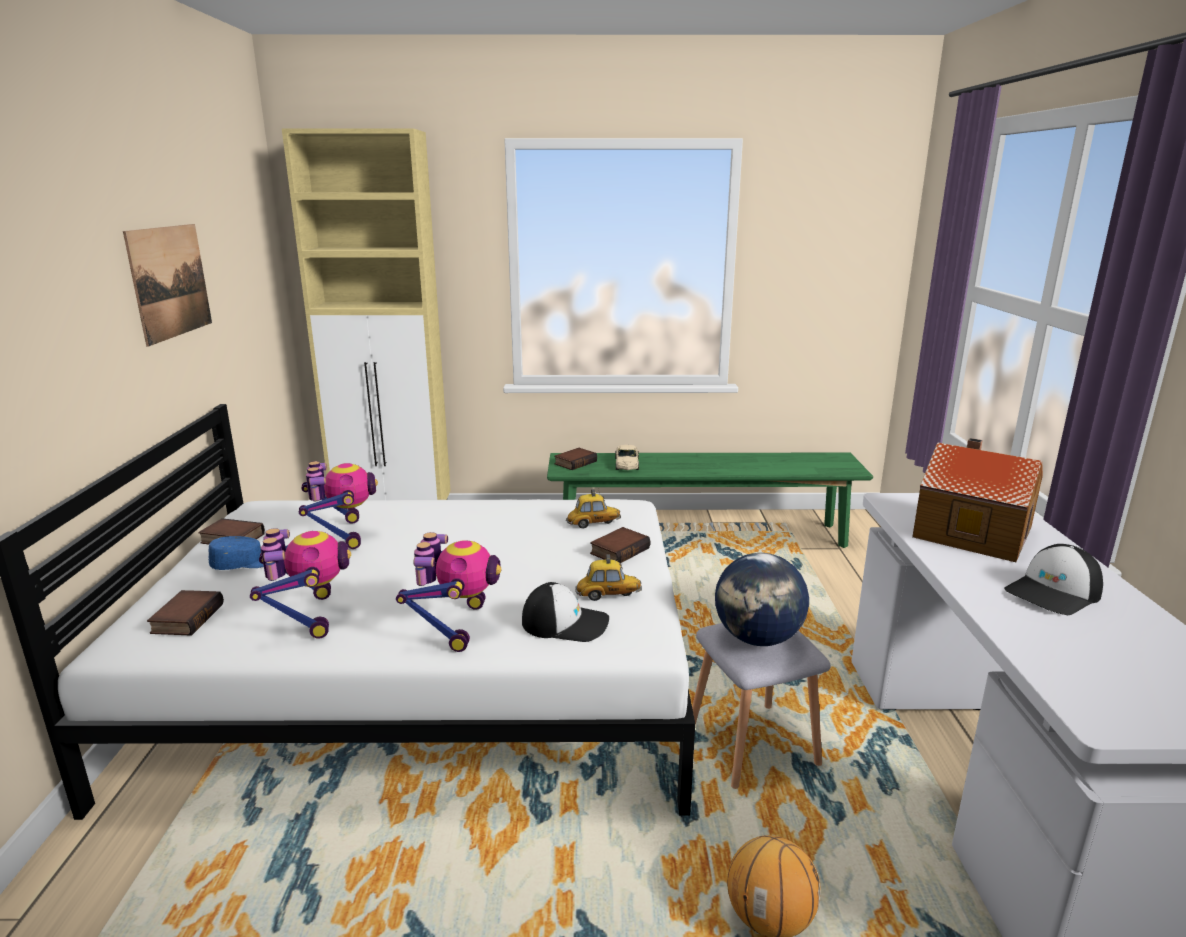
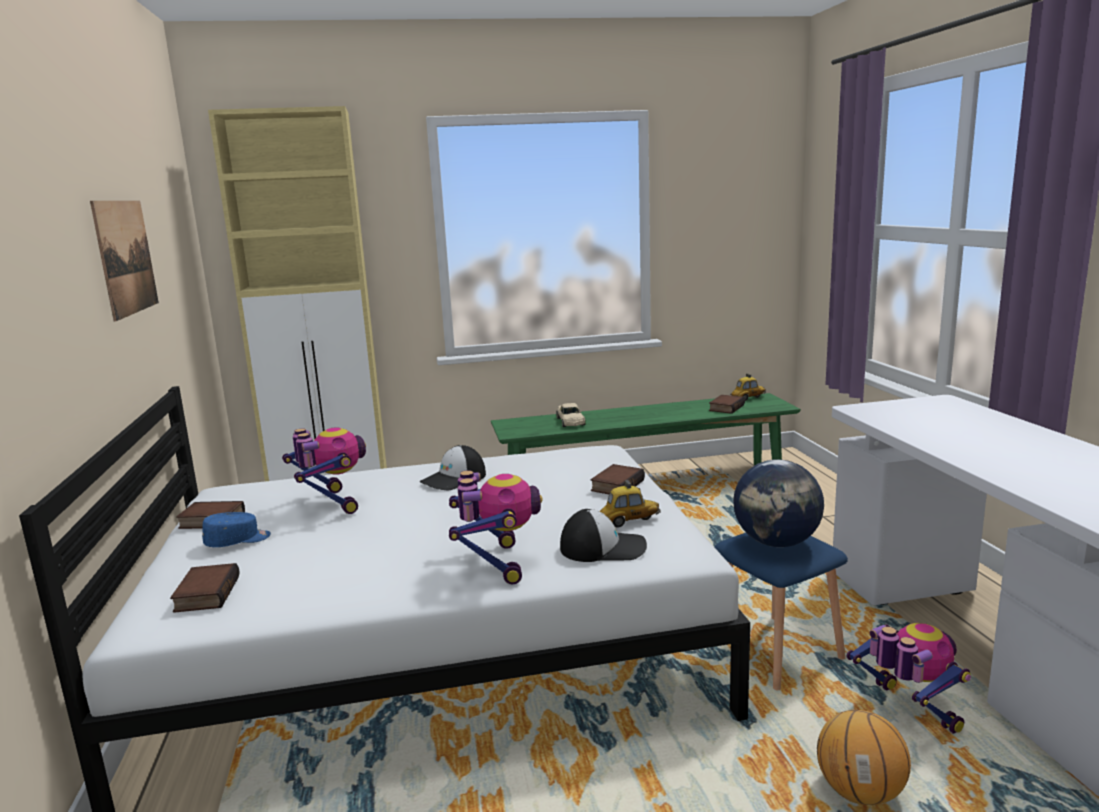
camera: 10 degrees left, 5 degrees down
(308, 616) = (339, 575): toy robot -> toy robot (907, 712)
(575, 462) = (520, 425): book -> book (725, 407)
(593, 524) = (578, 468): toy car -> toy car (748, 398)
(750, 744) = (773, 651): grey stool -> blue stool
(970, 531) = (941, 423): toy house -> none
(1054, 593) = (1039, 457): cap -> cap (454, 479)

